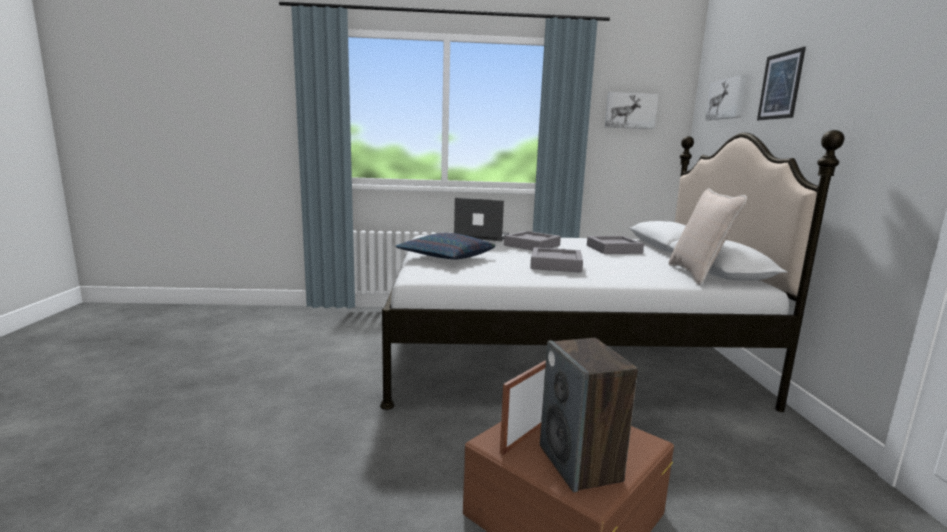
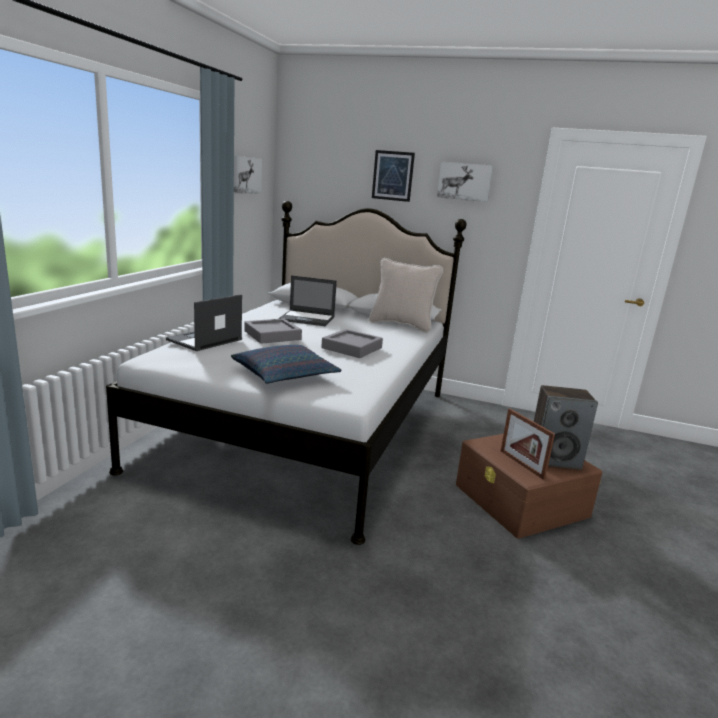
camera: 70 degrees left, 5 degrees up
(613, 249) = (308, 318): grey tray -> laptop
(727, 99) = (328, 173): picture -> picture (464, 181)

